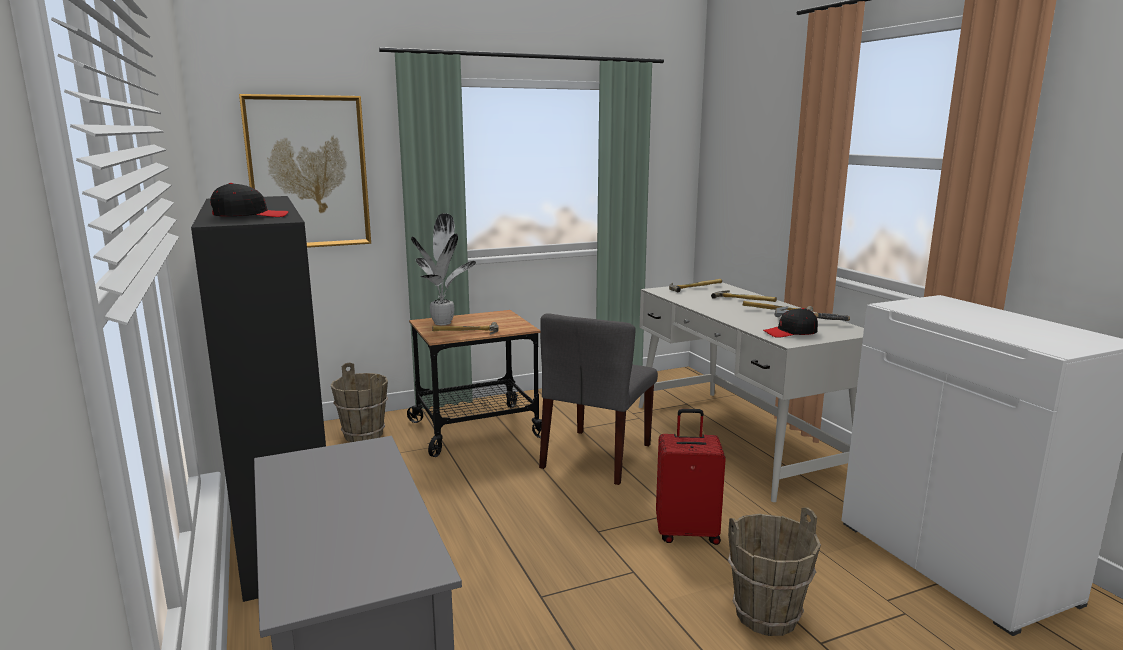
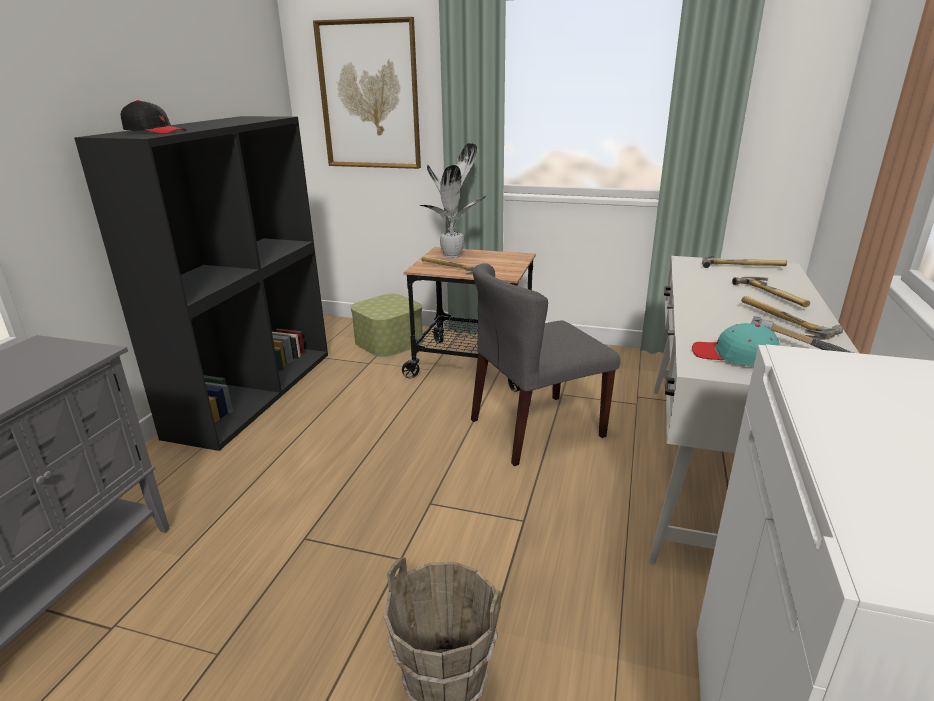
camera: 40 degrees right, 10 degrees up
(363, 435) = (389, 341): brown bucket -> storage box
(687, 532) = (505, 547): red suitcase -> none
(790, 332) = (733, 356): black cap -> turquoise cap

